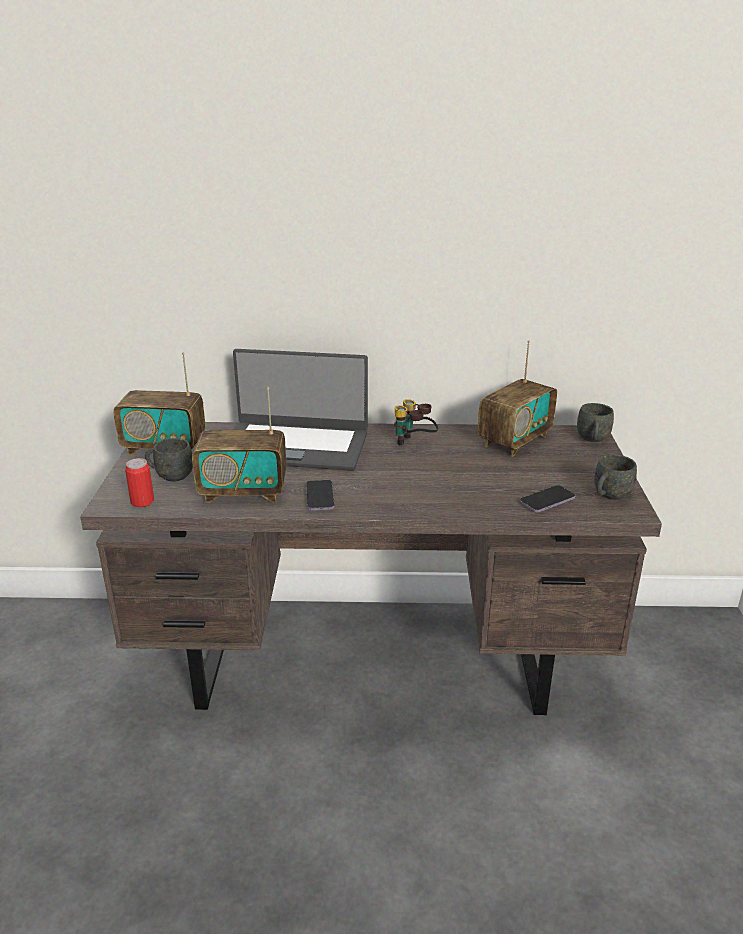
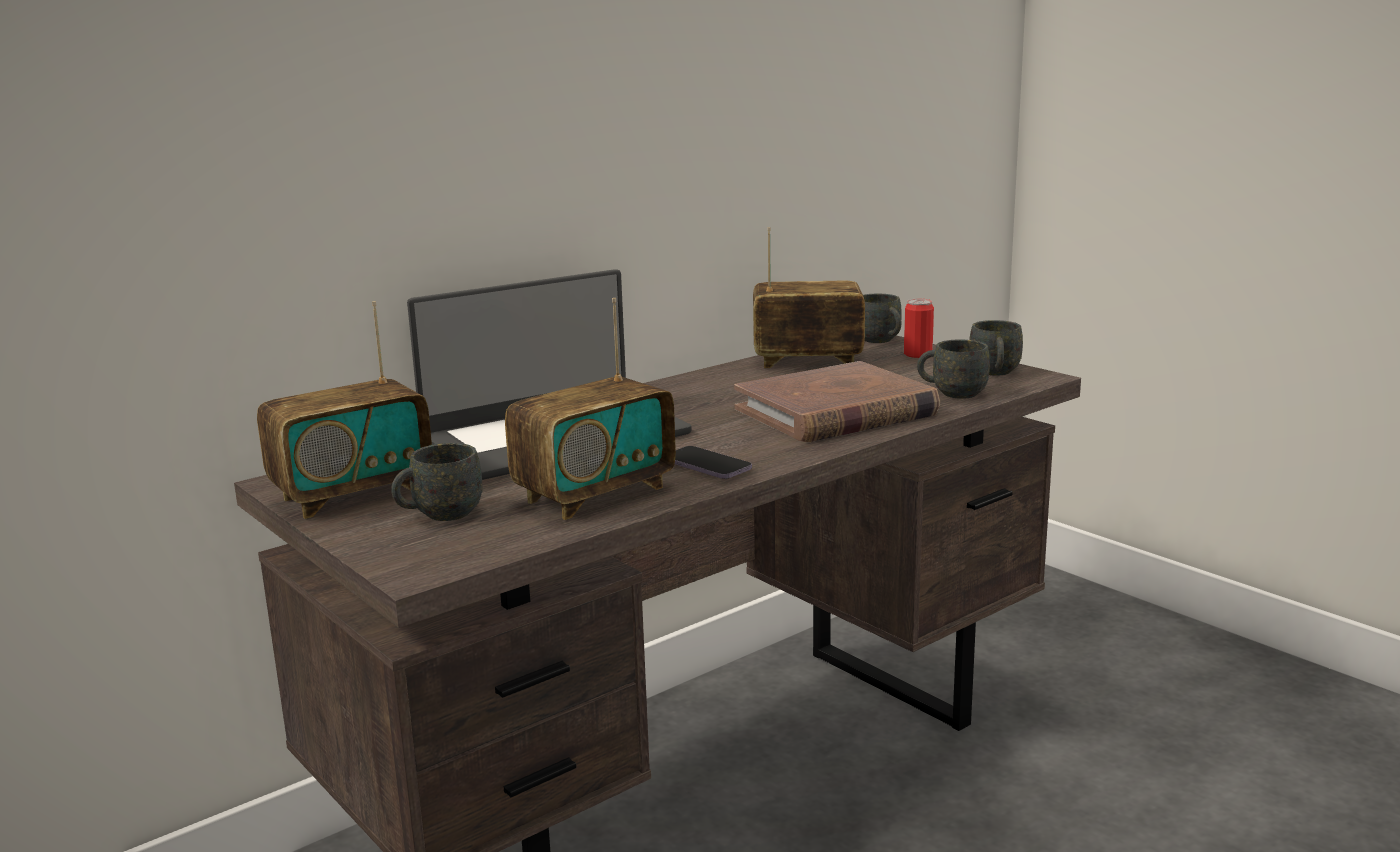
camera: 40 degrees left, 10 degrees down
(142, 502) = (464, 551): can -> can (918, 354)
(414, 444) = (703, 393): binoculars -> none
(453, 487) = (835, 412): none -> brown book
(514, 441) = (807, 361): radio -> radio turned 90 degrees counterclockwise
(547, 501) = (951, 393): phone -> grey mug

